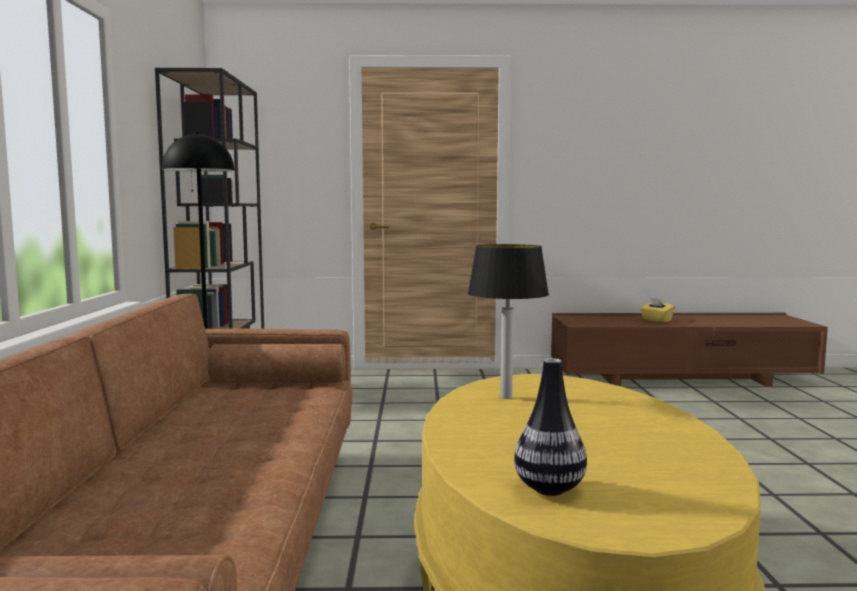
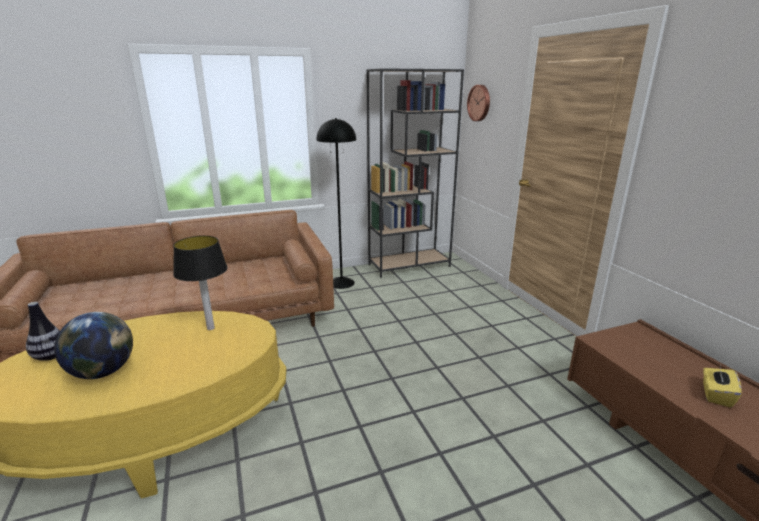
camera: 70 degrees right, 15 degrees up
(258, 141) = (479, 103): none -> wall clock
(619, 447) = (103, 372): none -> globe

